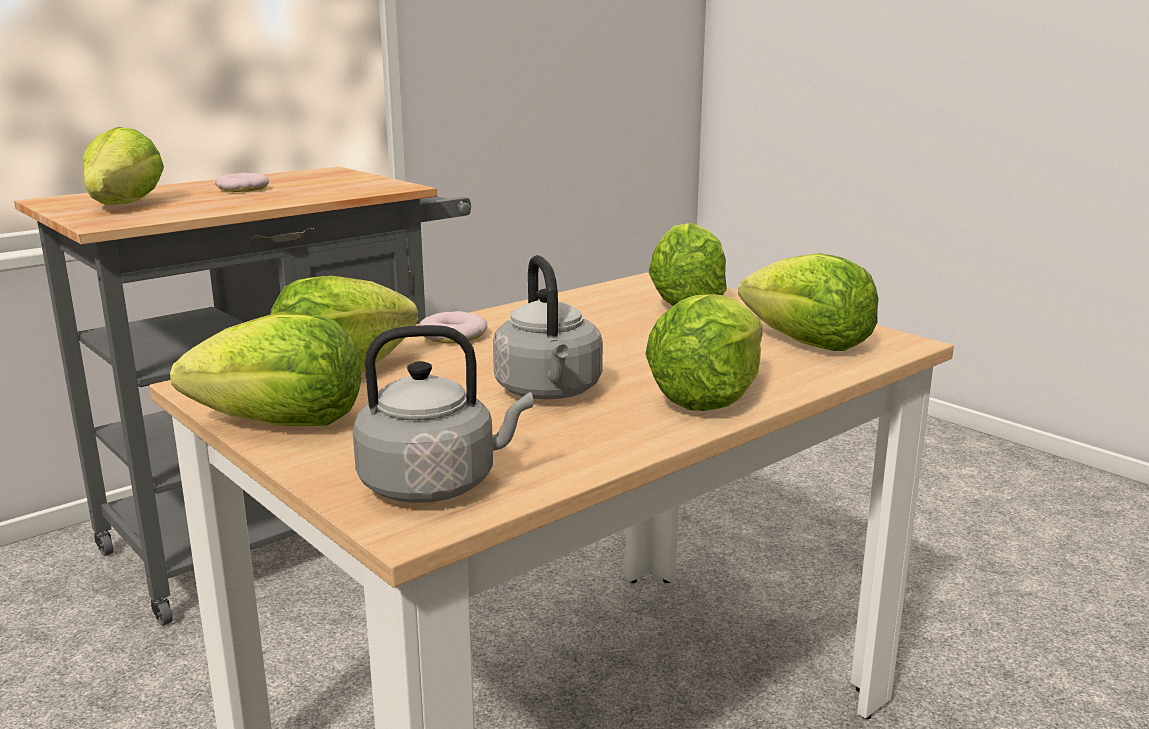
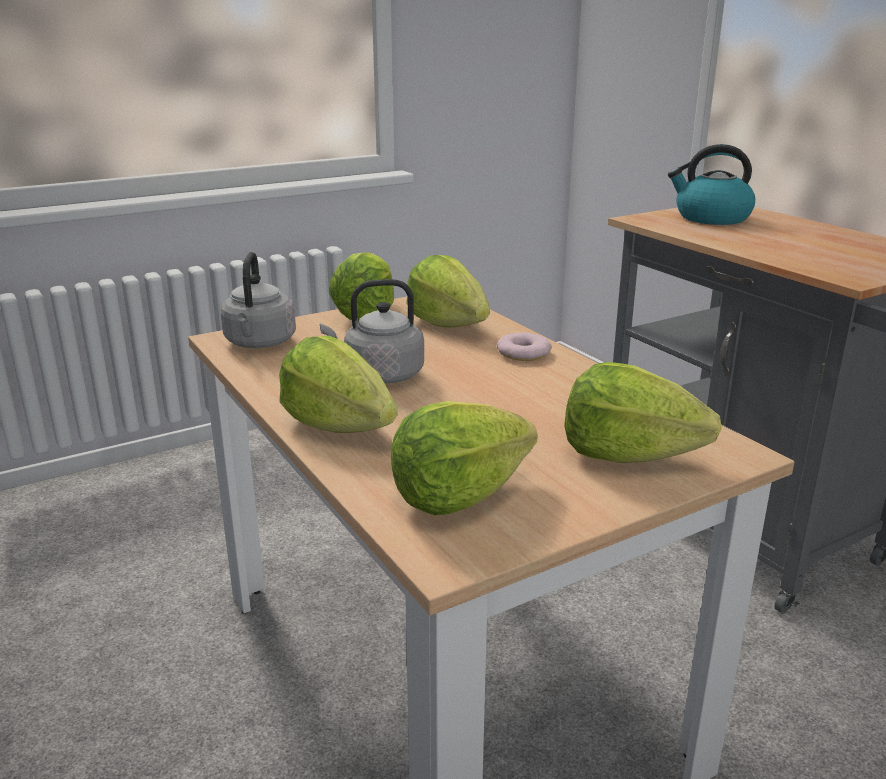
camera: 100 degrees right, 5 degrees up
(124, 205) = (711, 218): lettuce -> kettle
(243, 189) = (802, 237): donut -> none

